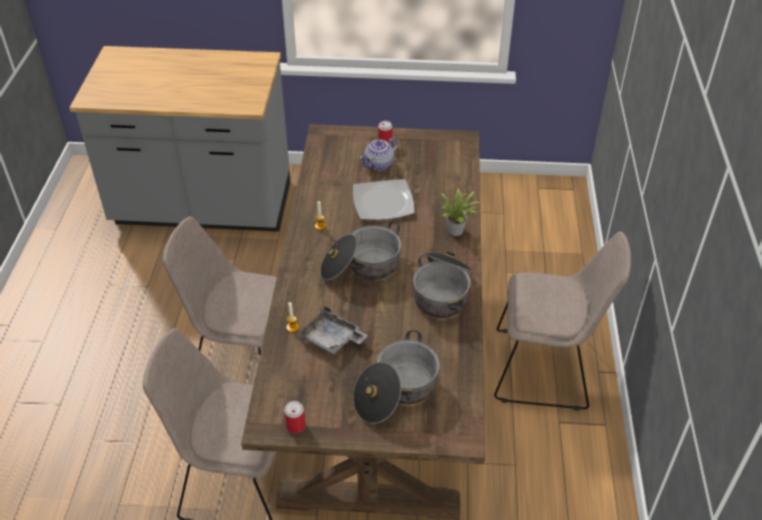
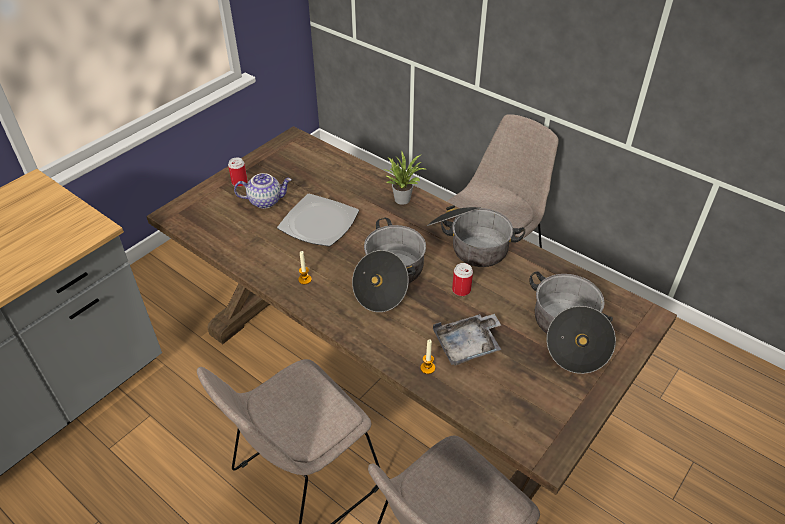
camera: 55 degrees left, 0 degrees up
(295, 426) = (564, 429): can -> can (461, 290)
(379, 165) = (265, 201): teapot -> teapot turned 90 degrees counterclockwise

